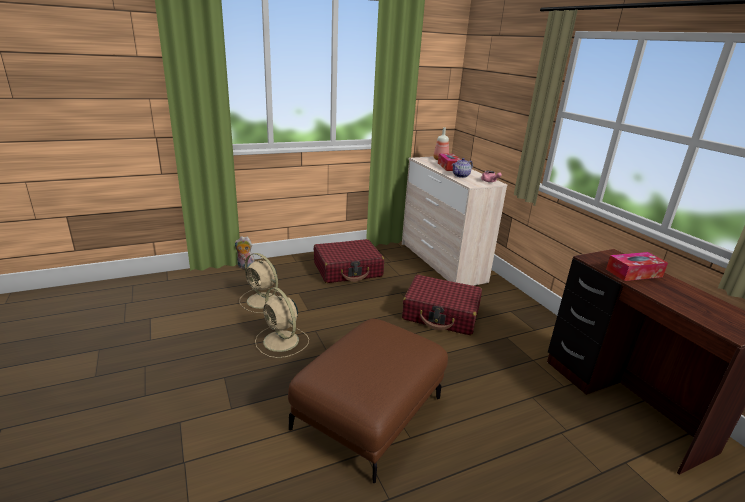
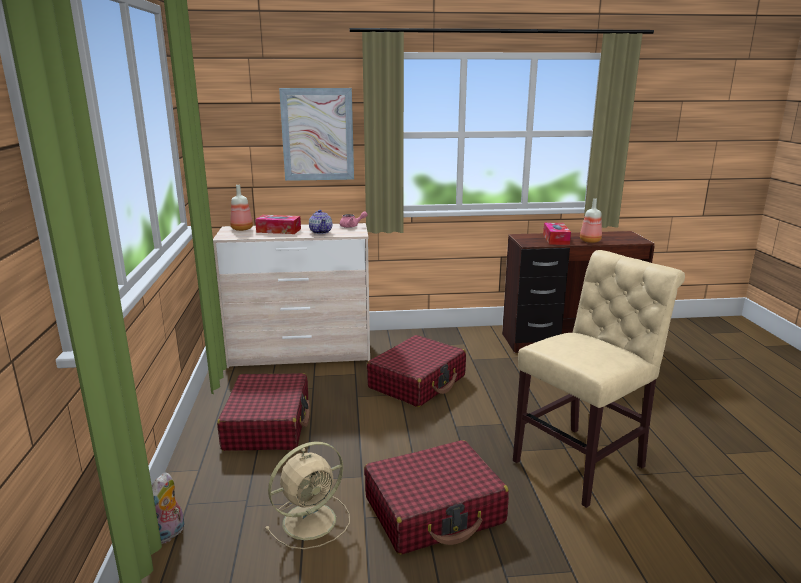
camera: 70 degrees left, 5 degrees down
(282, 341) = (434, 510): beige fan -> red suitcase
(369, 415) = (583, 462): brown ottoman -> beige chair
(513, 103) = (317, 134): none -> picture
(662, 293) = (589, 241): none -> bottle

